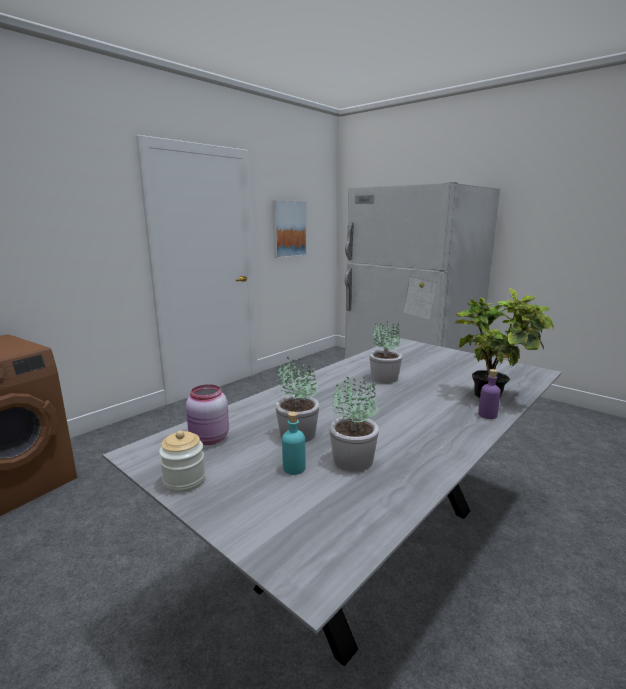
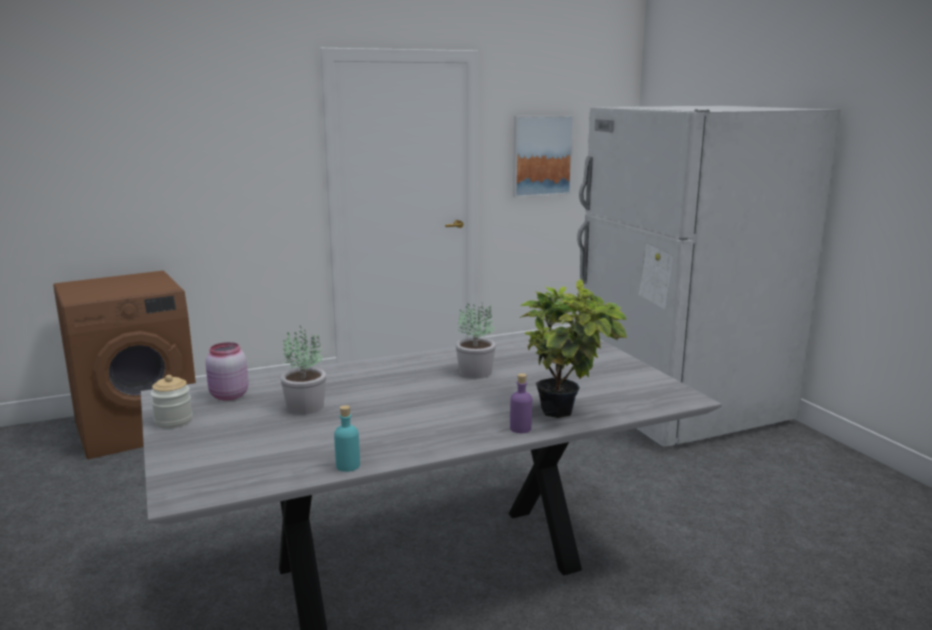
camera: 25 degrees right, 0 degrees up
(294, 468) = (264, 431): turquoise bottle -> turquoise bottle (348, 466)
(353, 460) = (321, 436): potted plant -> none

